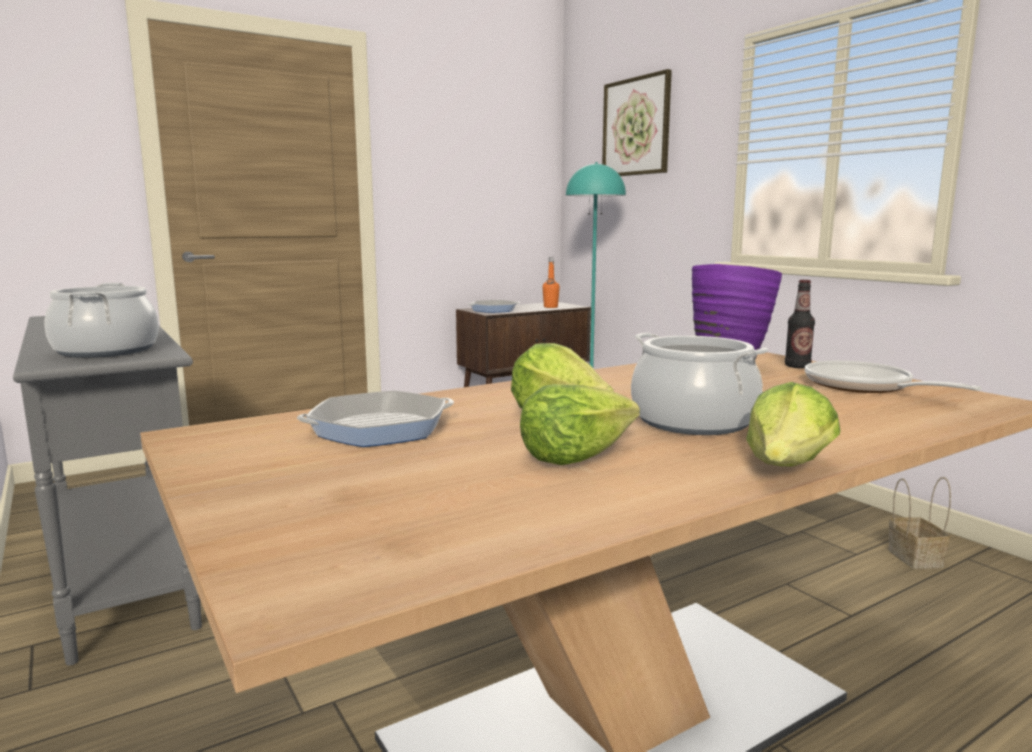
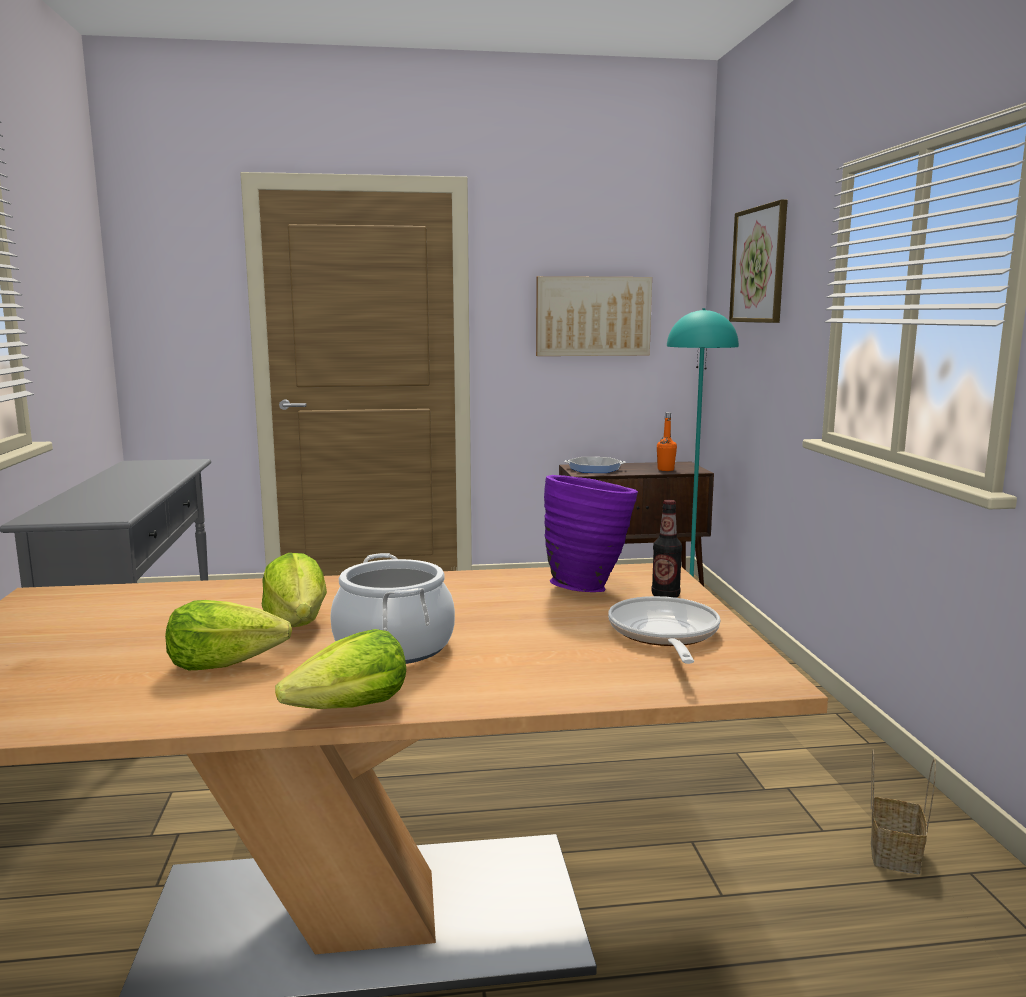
camera: 25 degrees right, 0 degrees up
(107, 350) = (91, 508): cooking pot -> none
(379, 429) = (154, 611): frying pan -> none
(477, 174) = (593, 316): none -> picture

